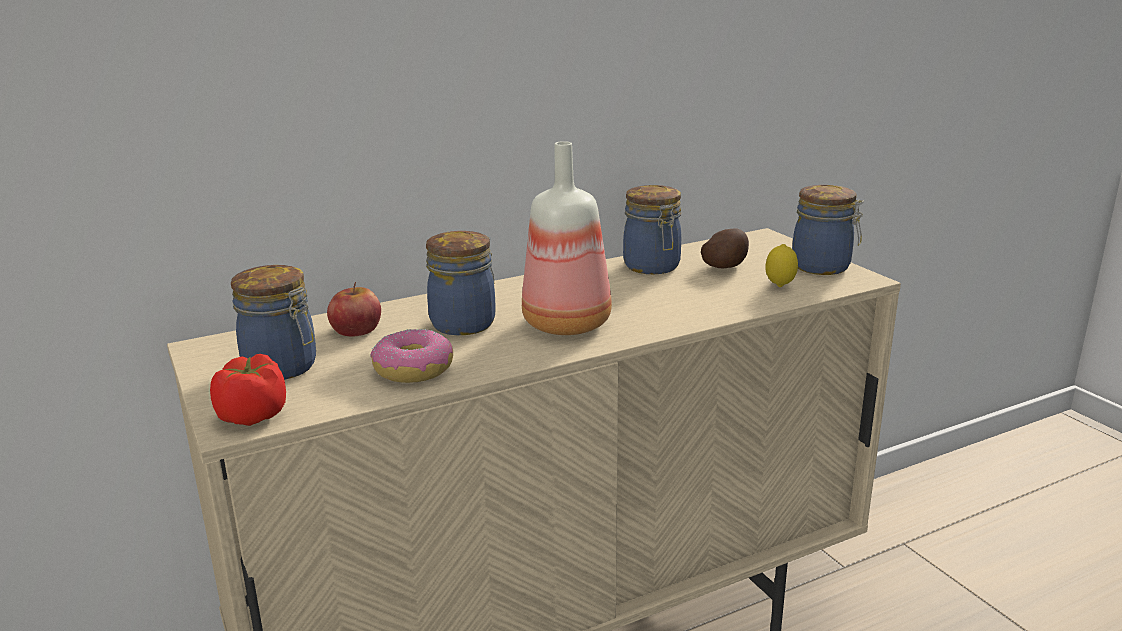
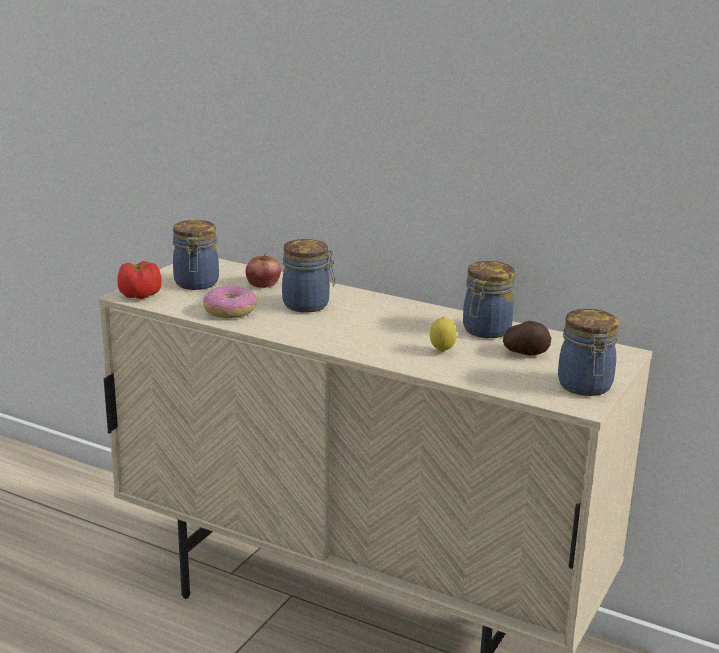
camera: 55 degrees right, 0 degrees up
(569, 323) = (346, 331): bottle -> none
(779, 287) = (513, 379): lemon -> lemon (442, 352)

